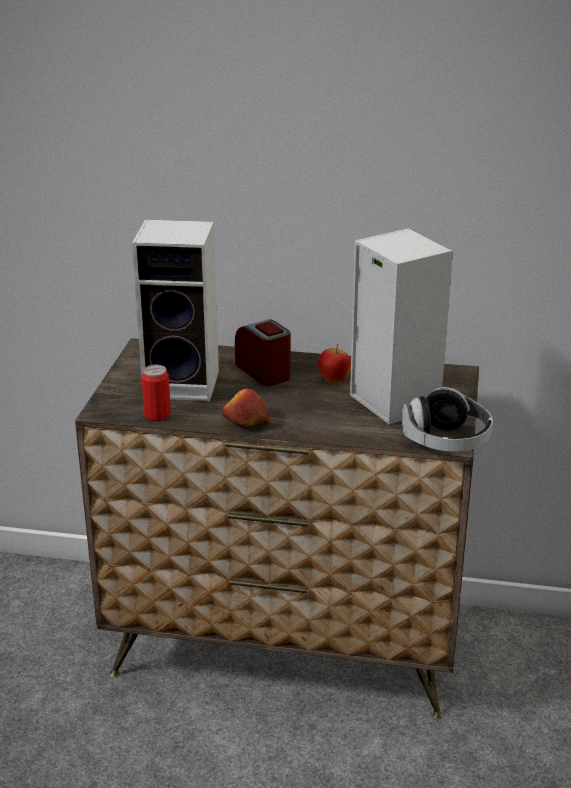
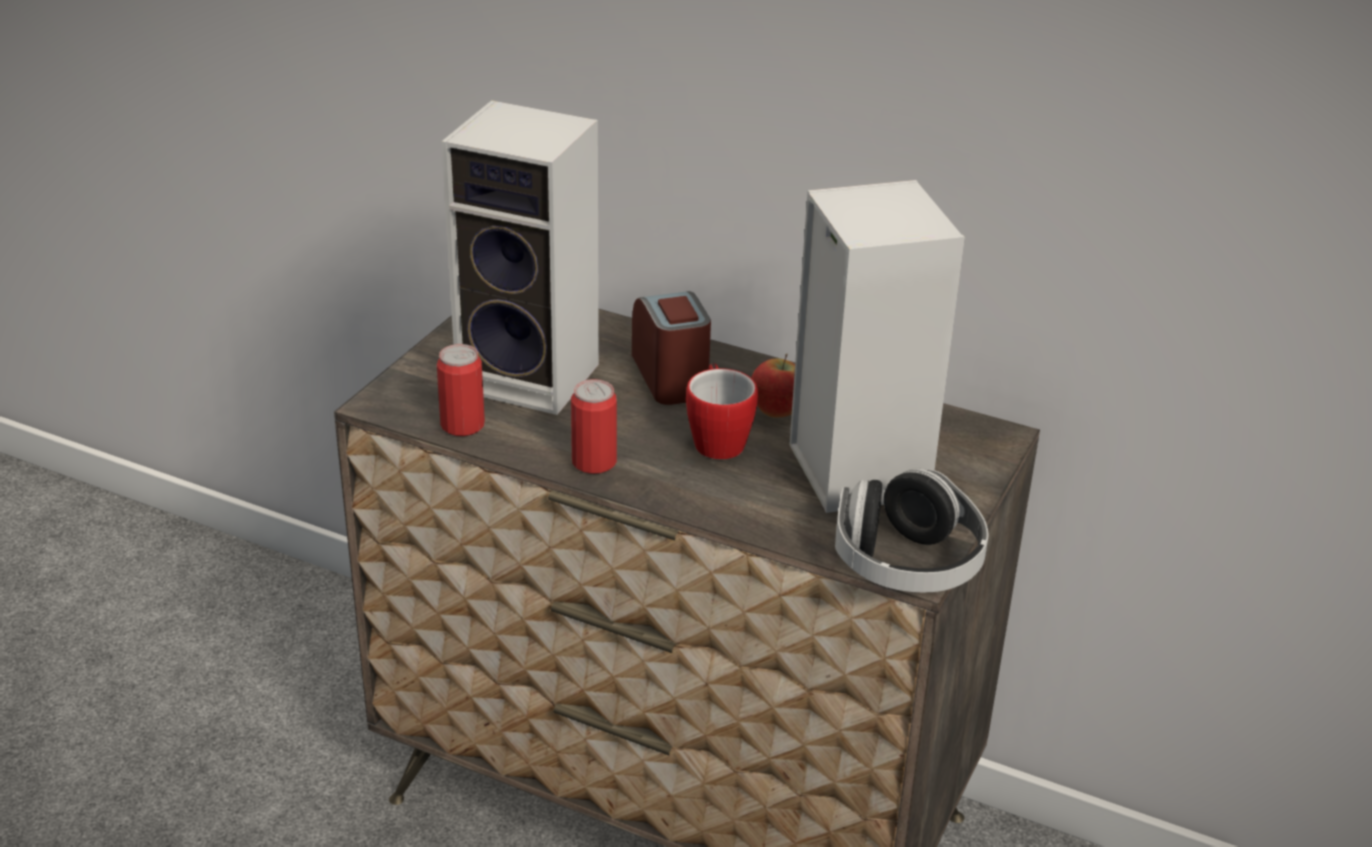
camera: 15 degrees right, 5 degrees up
(245, 421) = (594, 462): apple -> can
(308, 398) = (717, 439): none -> mug

